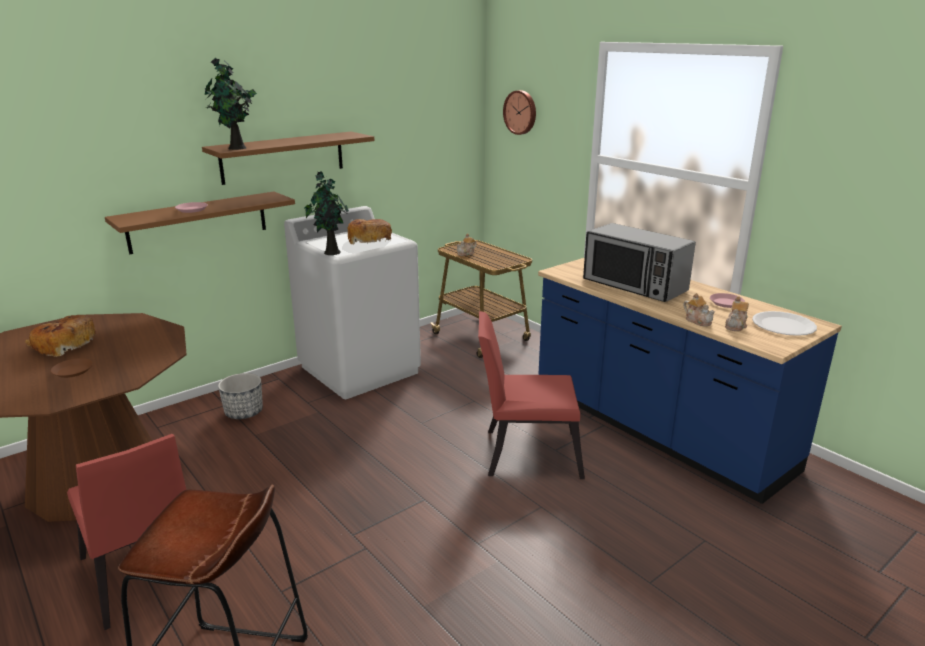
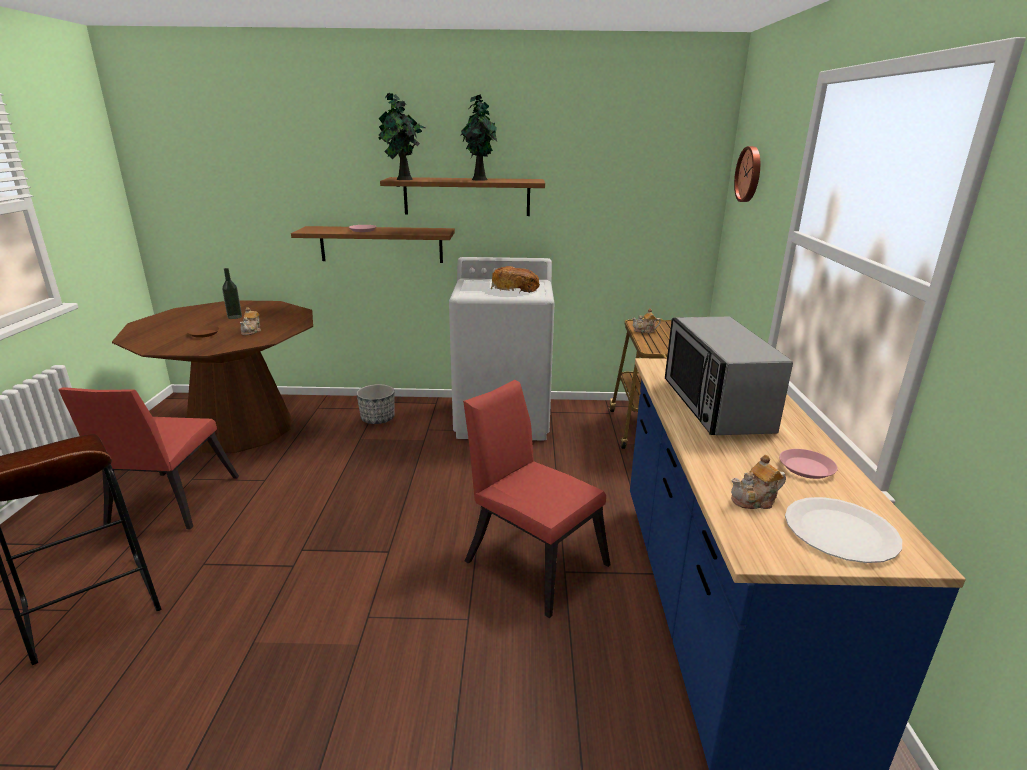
camera: 40 degrees right, 0 degrees up
(64, 345) = (234, 317): bread -> bottle
(330, 252) = (461, 291): potted plant -> potted plant (479, 179)
(698, 321) = (711, 473): teapot -> teapot (252, 331)

